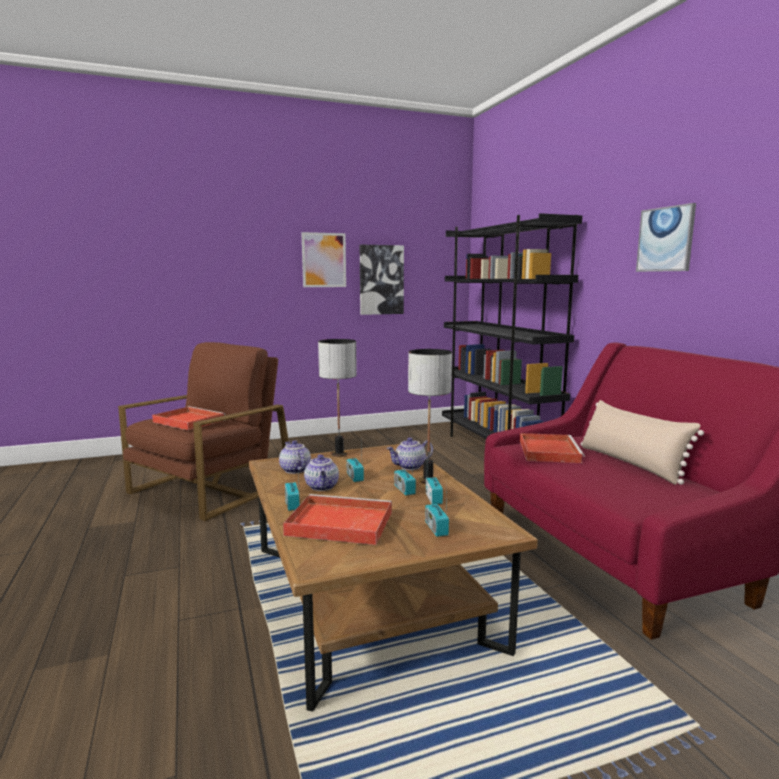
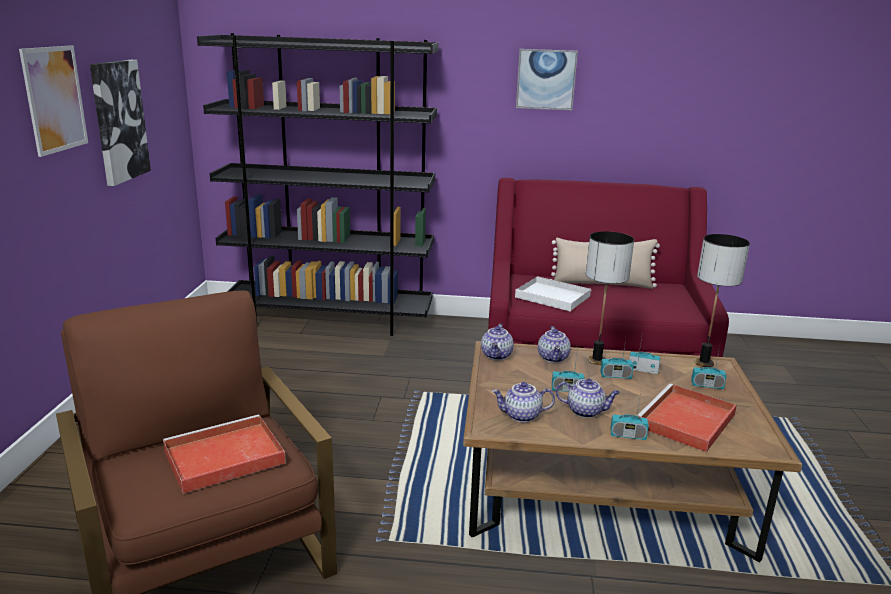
camera: 65 degrees left, 10 degrees up
(339, 454) = (487, 381): table lamp -> table lamp (704, 363)
(387, 451) = (497, 355): none -> teapot
(548, 451) = (551, 296): red tray -> white tray

